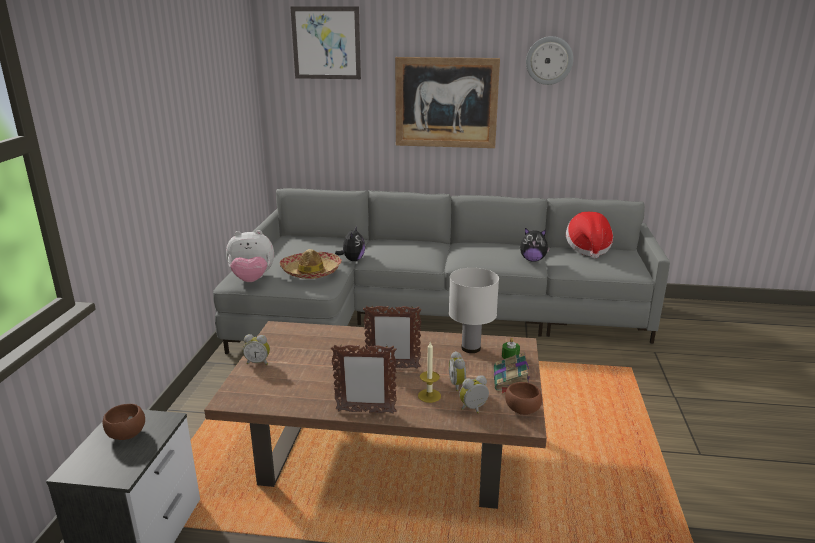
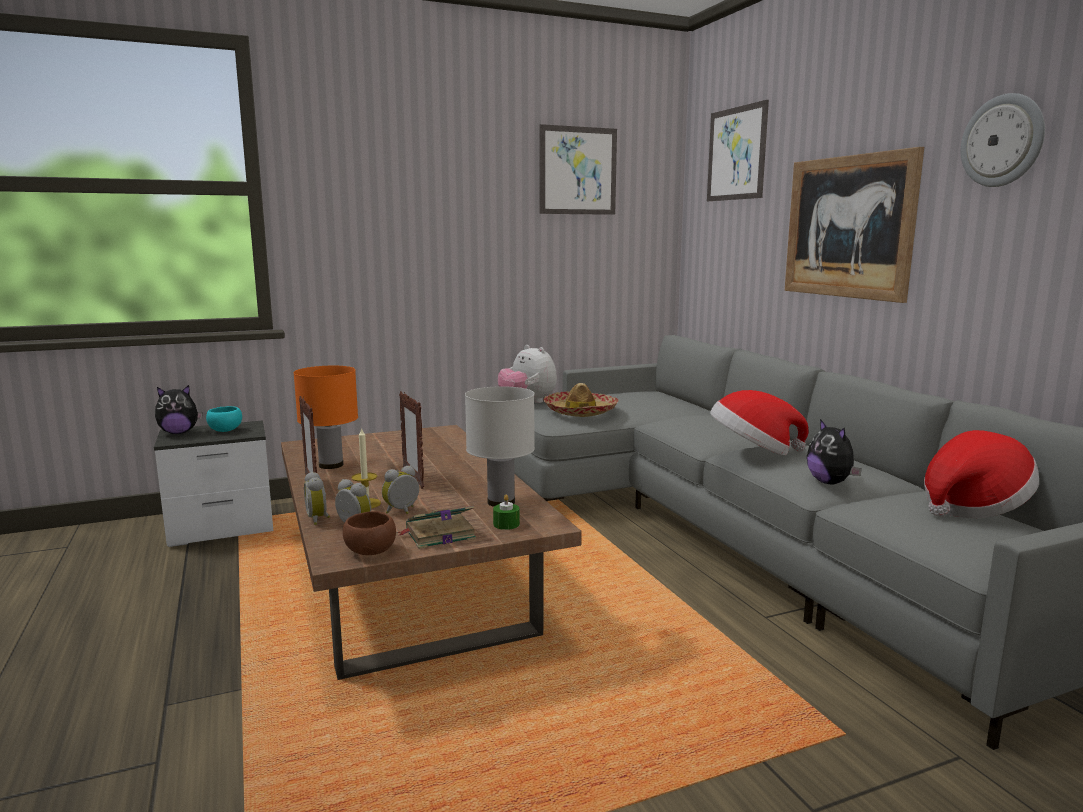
camera: 60 degrees right, 10 degrees down
(125, 434) = (225, 430): brown bowl -> turquoise bowl
(216, 62) = (578, 171): none -> picture
(258, 362) = (372, 438): alarm clock -> alarm clock (319, 519)
(315, 394) = (331, 465): none -> orange table lamp
(352, 260) = (648, 420): plush toy -> plush toy (179, 433)
(473, 257) = (753, 452): none -> hat

